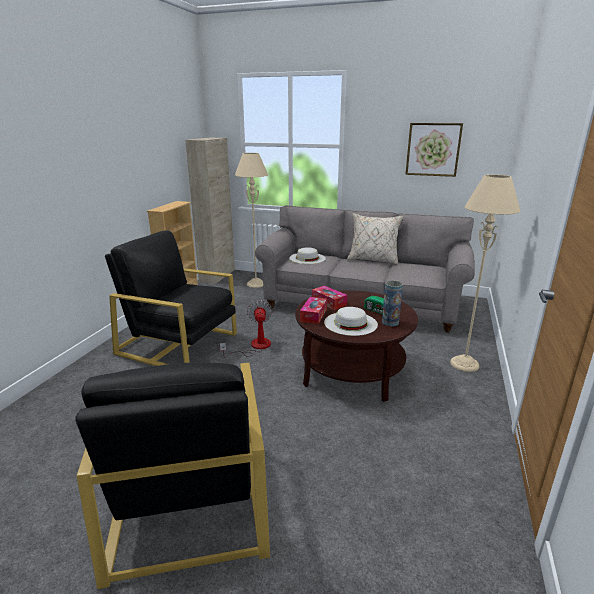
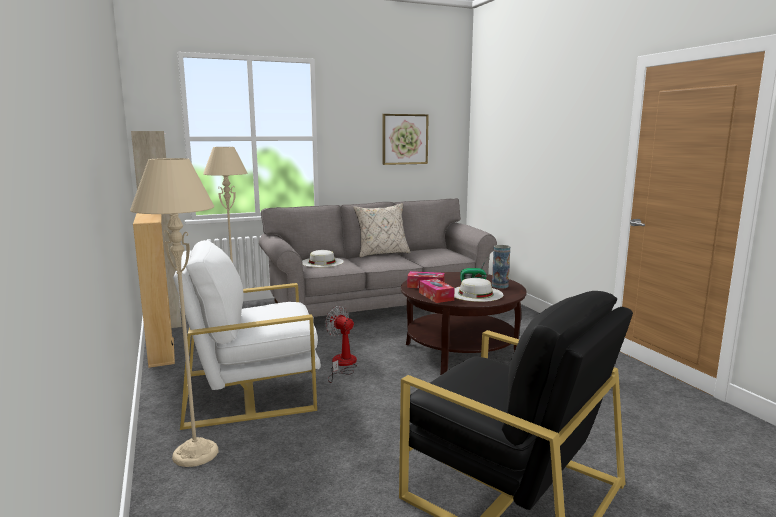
camera: 40 degrees left, 10 degrees down
(179, 343) = (250, 390): black armchair -> white armchair
(464, 364) = (524, 321): beige floor lamp -> beige floor lamp (195, 453)

